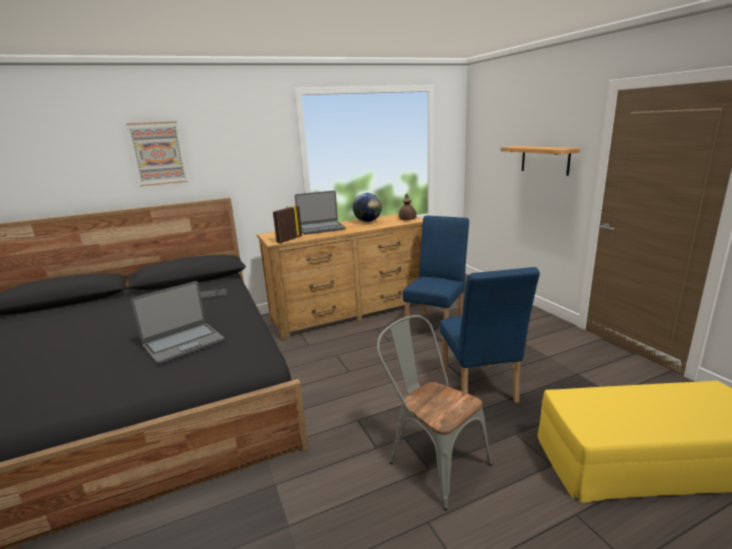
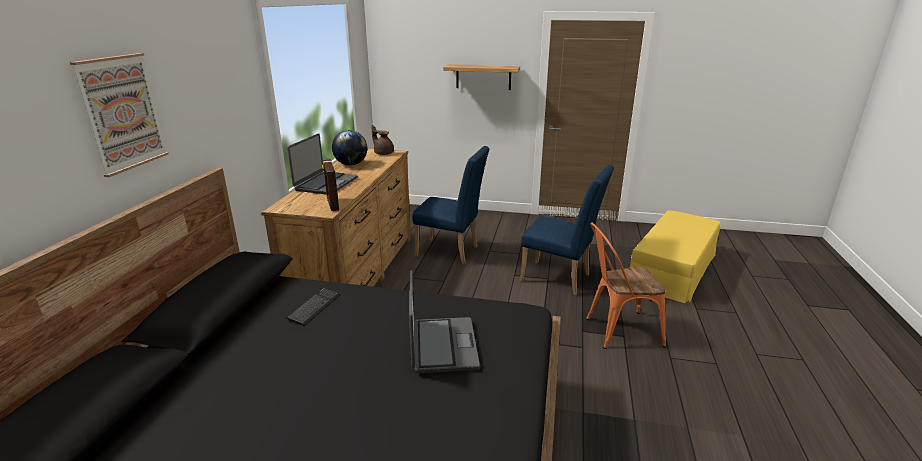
camera: 55 degrees left, 5 degrees up
(432, 460) = (617, 331): grey chair -> orange chair
(436, 325) = (451, 252): blue chair -> blue chair turned 135 degrees clockwise

